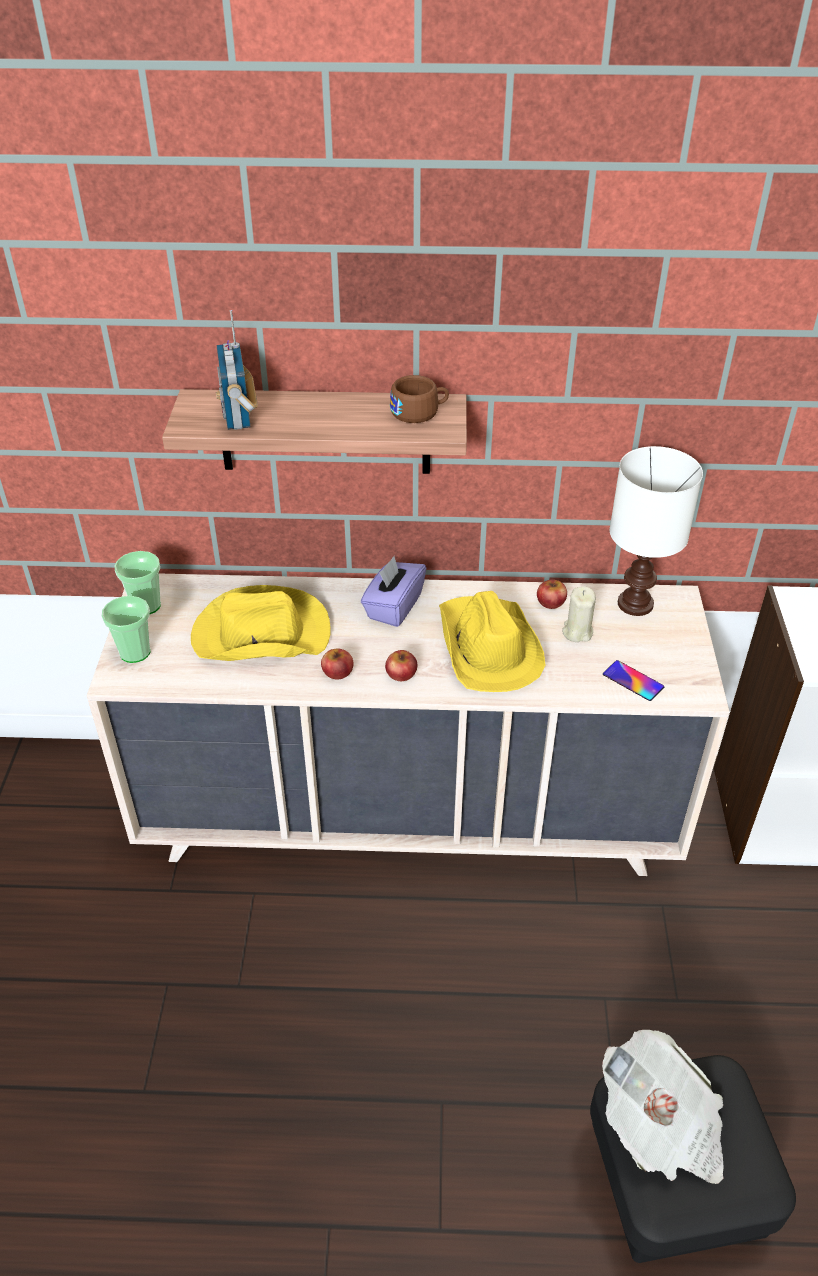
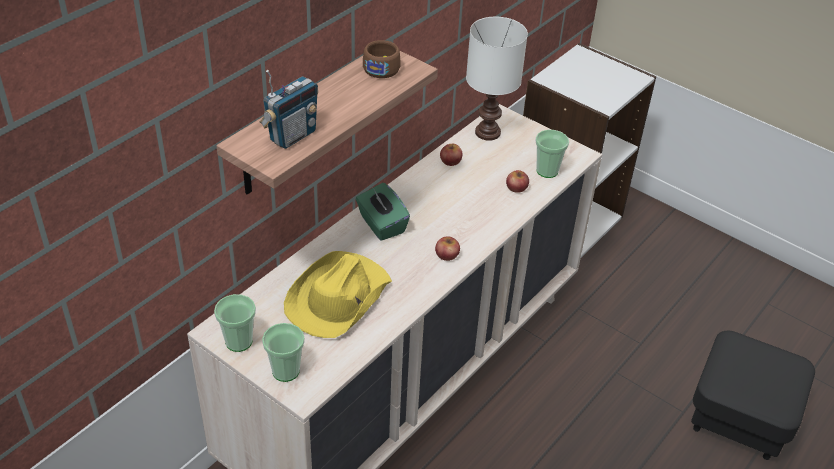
camera: 55 degrees left, 0 degrees up
(238, 417) = (292, 136): radio -> radio turned 75 degrees counterclockwise
(337, 672) = (415, 281): apple -> apple (516, 187)
(393, 607) = (381, 224): purple tissue box -> green tissue box
(487, 646) = (461, 207): yellow hat -> none
(577, 632) = (486, 166): beige candle -> none
(633, 681) = (547, 171): phone -> cup
(661, 1126) = (743, 381): newspaper -> none

